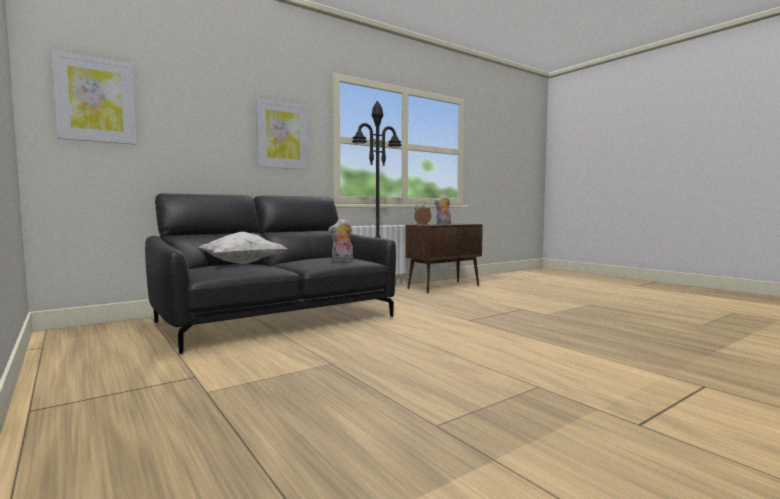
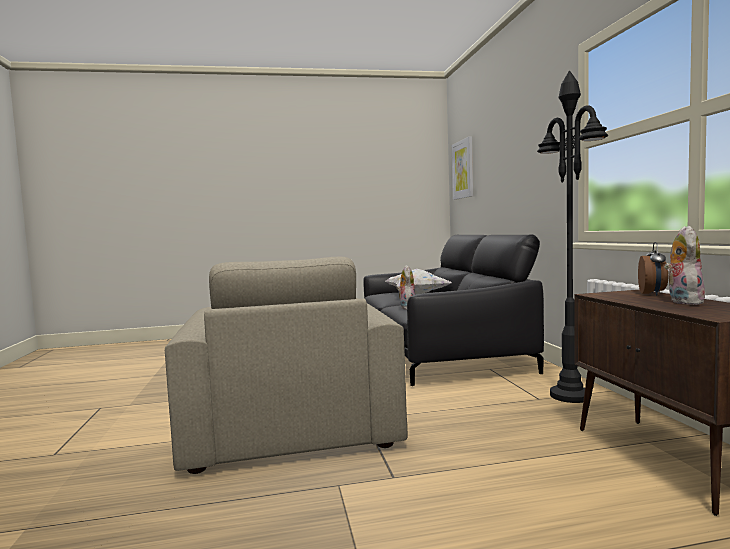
camera: 115 degrees right, 0 degrees up
(282, 135) = (536, 160): picture -> none
(502, 334) = (289, 420): none -> beige armchair

